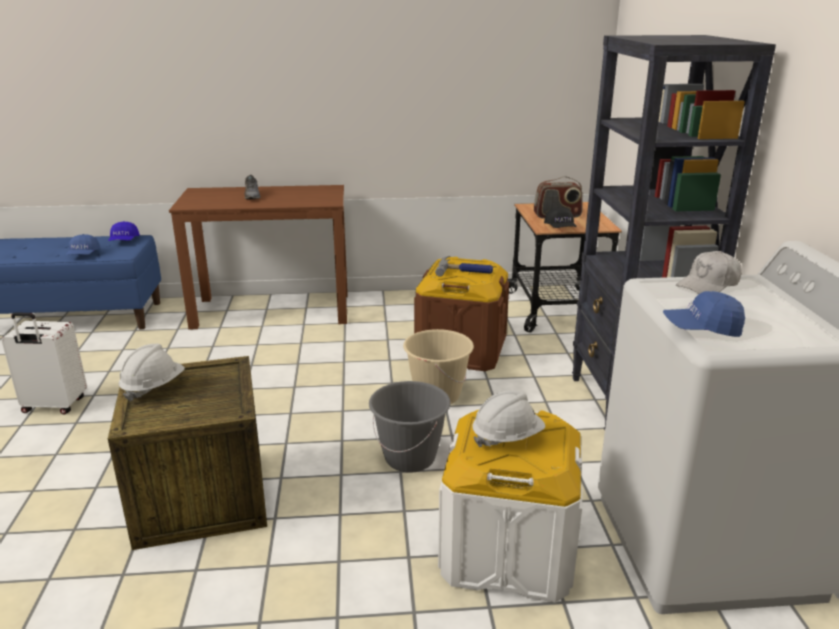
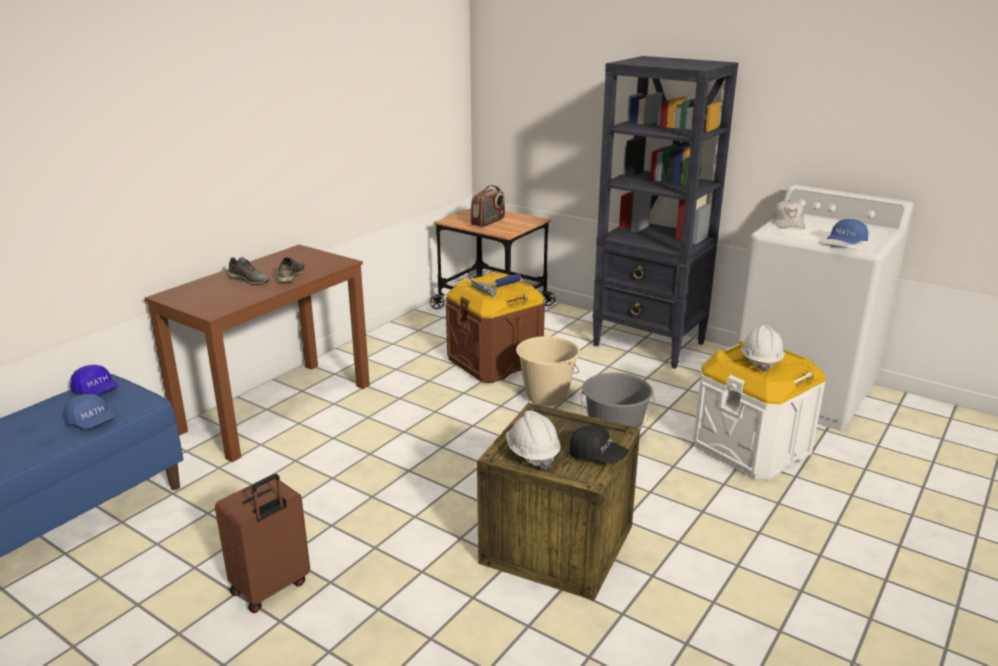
camera: 50 degrees left, 0 degrees up
(54, 406) = (271, 588): white suitcase -> brown suitcase
(277, 201) = (291, 276): none -> grey shoe
(560, 228) = (514, 230): black cap -> black cap (597, 456)

